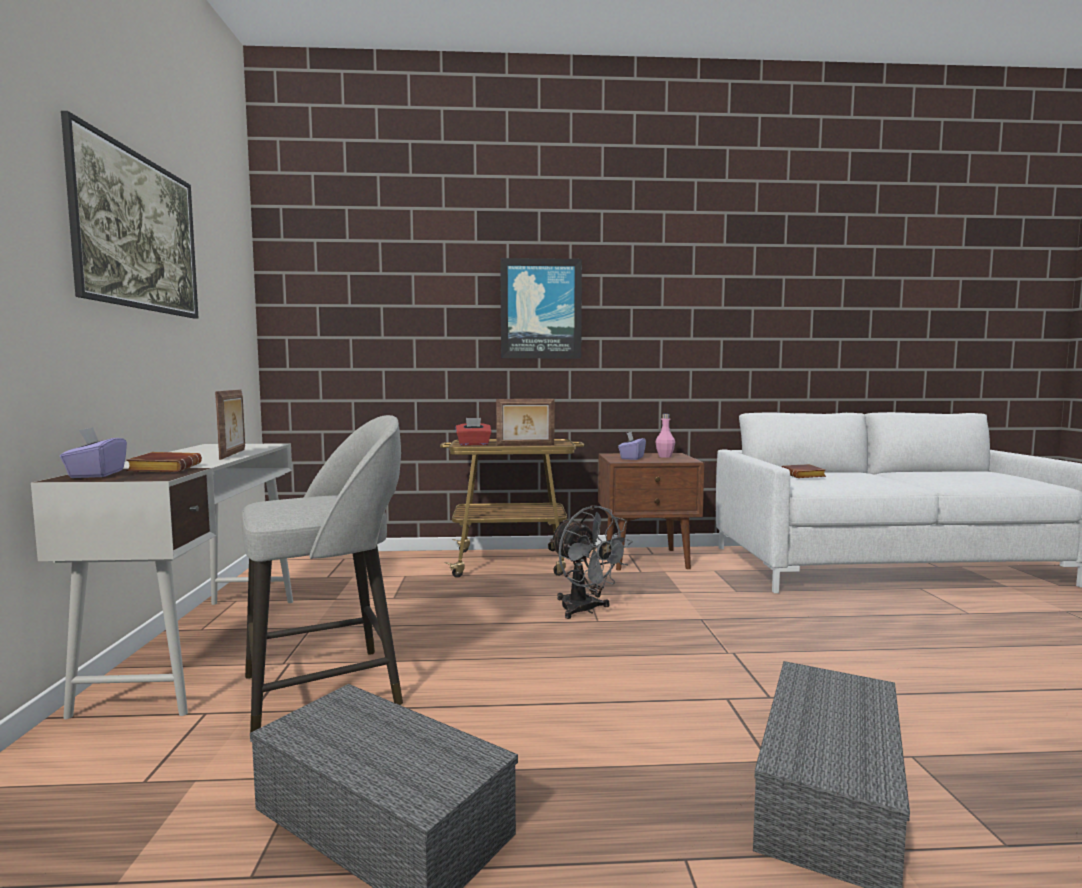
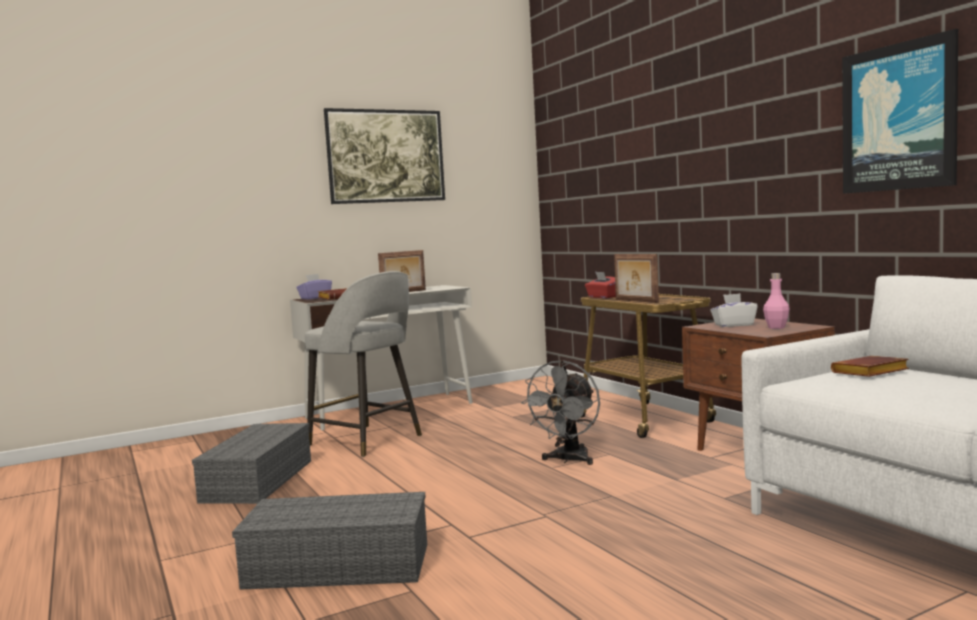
camera: 65 degrees right, 0 degrees up
(541, 309) = (700, 153): picture -> picture (898, 117)
(631, 458) = (733, 325): purple tissue box -> white tissue box

